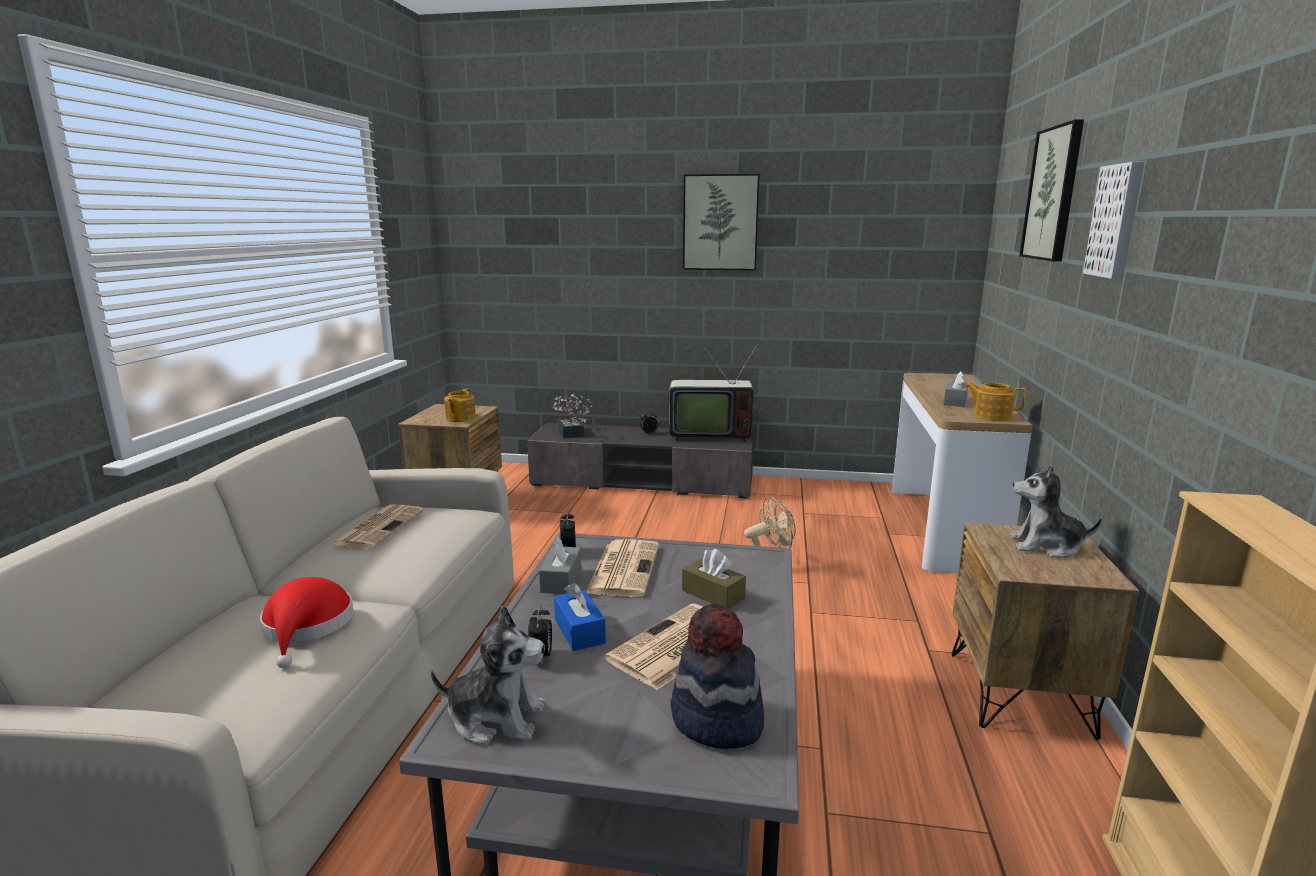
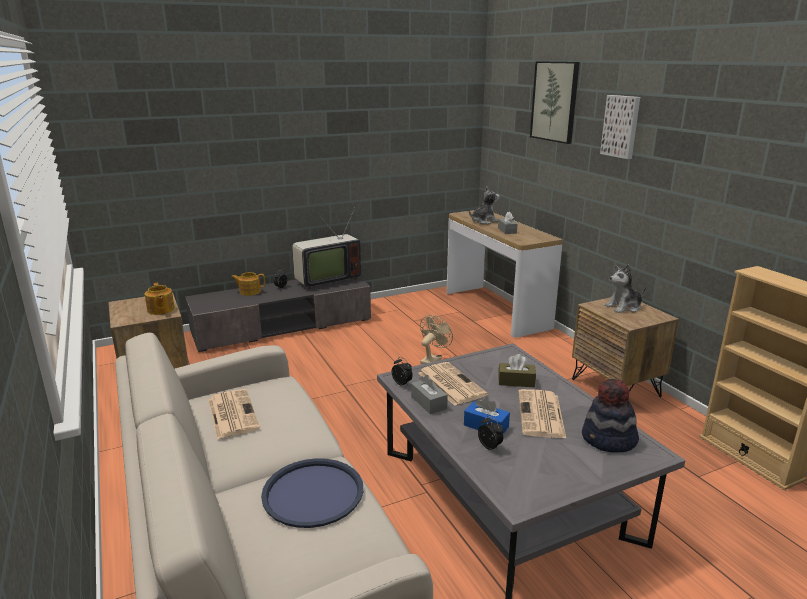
camera: 35 degrees left, 5 degrees up
(307, 627) = (313, 493): red hat -> blue tray
(496, 718) = (521, 484): plush toy -> plush toy (483, 221)
(571, 434) = (222, 302): potted plant -> none
(720, 222) = (315, 117): picture -> none
(991, 416) = (538, 237): teapot -> teapot (249, 292)

